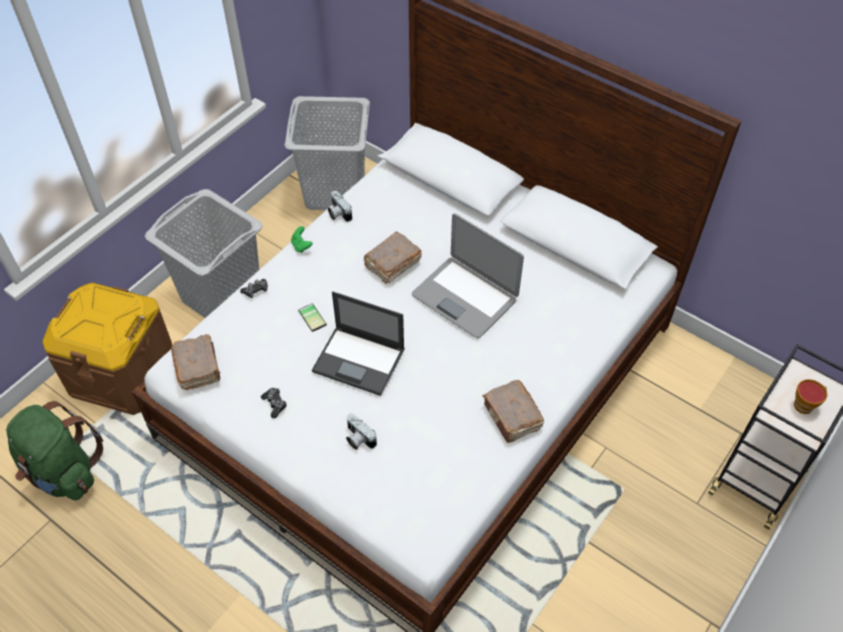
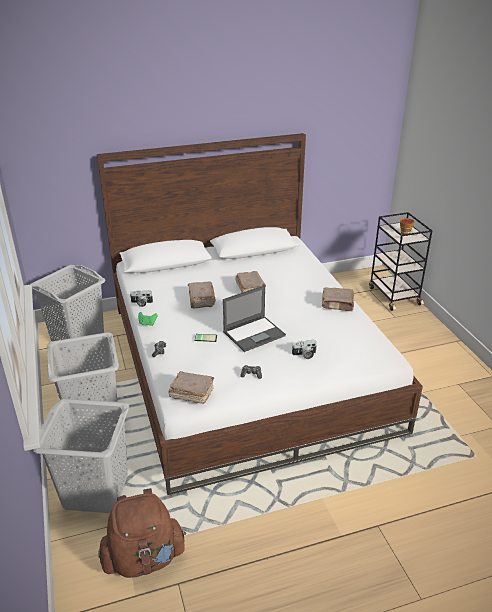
camera: 55 degrees left, 20 degrees down
(64, 471) = (144, 558): green backpack -> brown backpack
(123, 372) = (95, 490): brown storage box -> grey laundry basket
(465, 297) = (250, 288): laptop -> brown book

